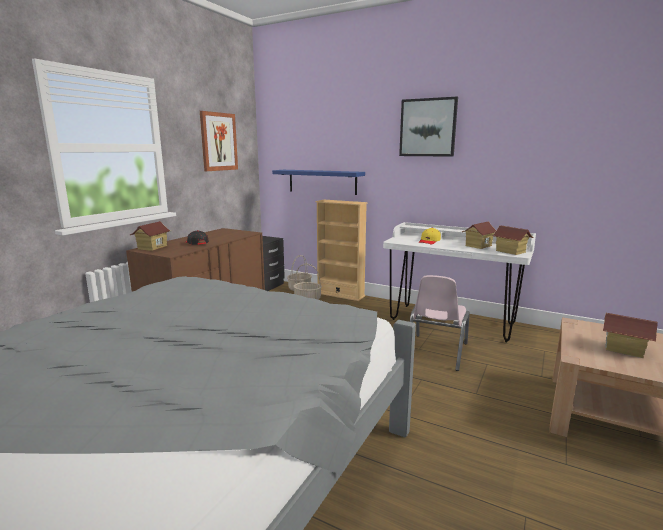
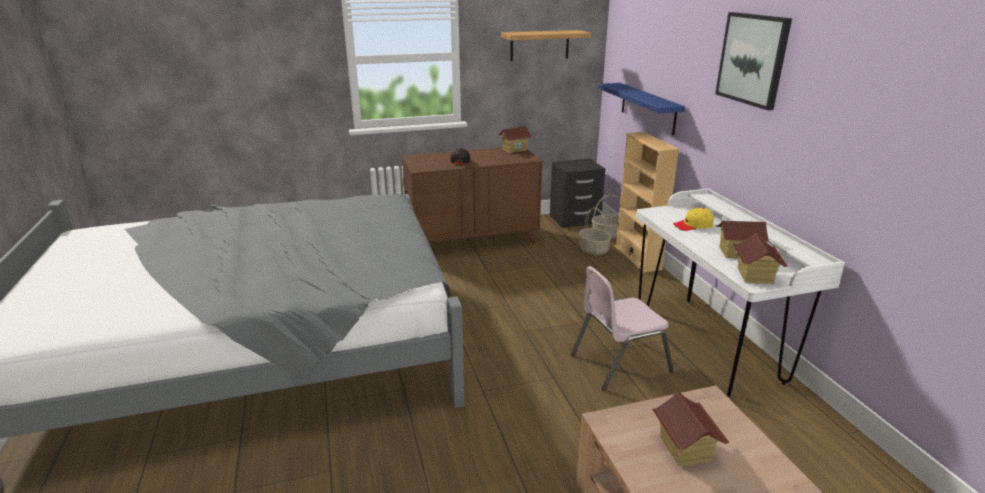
camera: 45 degrees right, 10 degrees up
(152, 247) = (421, 157): toy house -> toy house (514, 149)
(218, 141) = (539, 45): picture -> shelf

